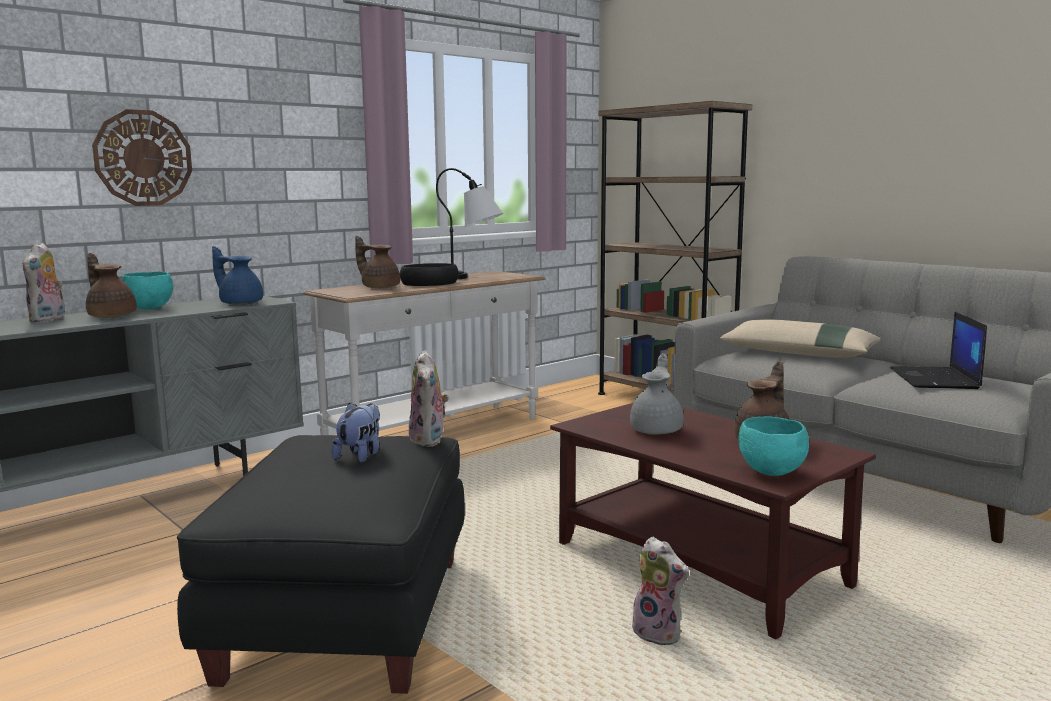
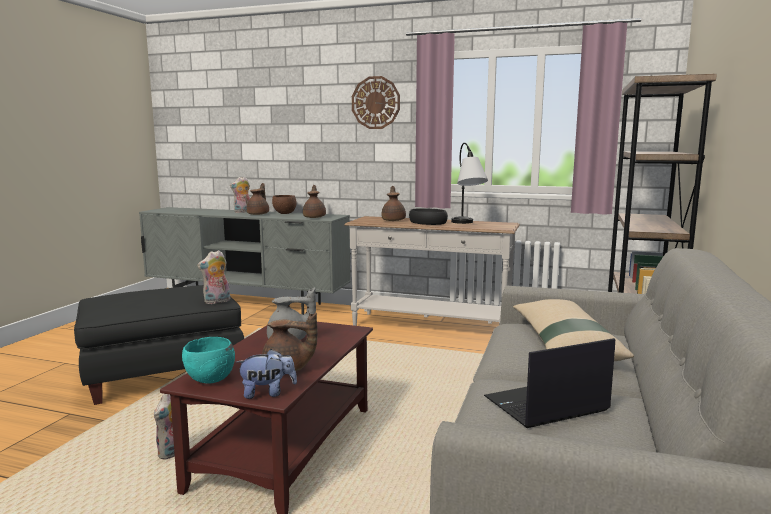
camera: 60 degrees right, 0 degrees up
(143, 158) = (299, 137): wall clock -> wall clock (375, 102)
(150, 308) = (285, 213): turquoise bowl -> brown bowl
(240, 303) = (314, 217): blue teapot -> brown teapot
(360, 455) = (173, 295): plush toy -> plush toy (267, 393)

